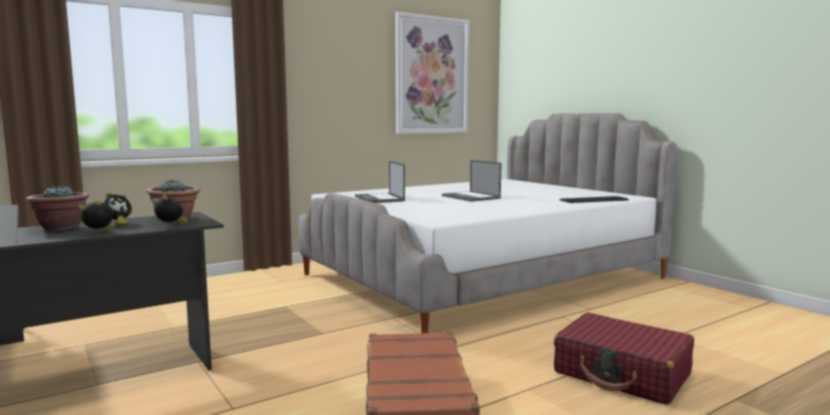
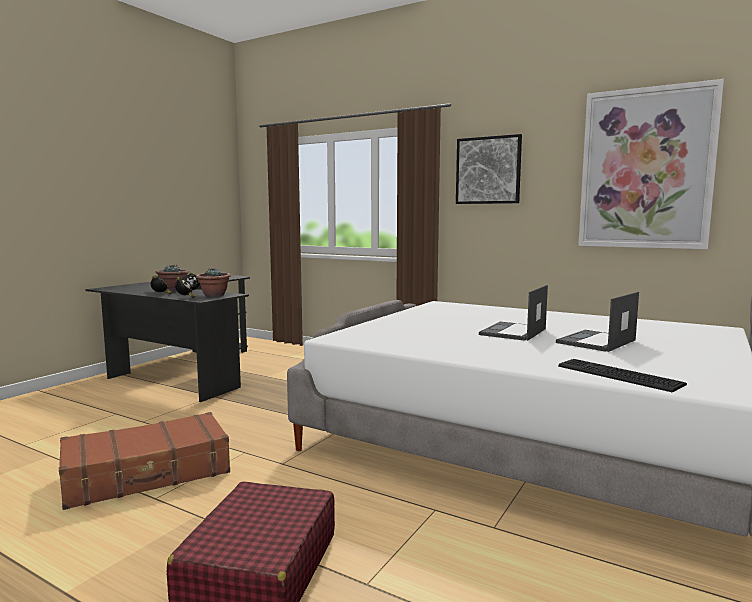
camera: 65 degrees right, 0 degrees up
(322, 65) = (488, 170): none -> picture
(379, 199) = (437, 314): laptop -> laptop (596, 342)

